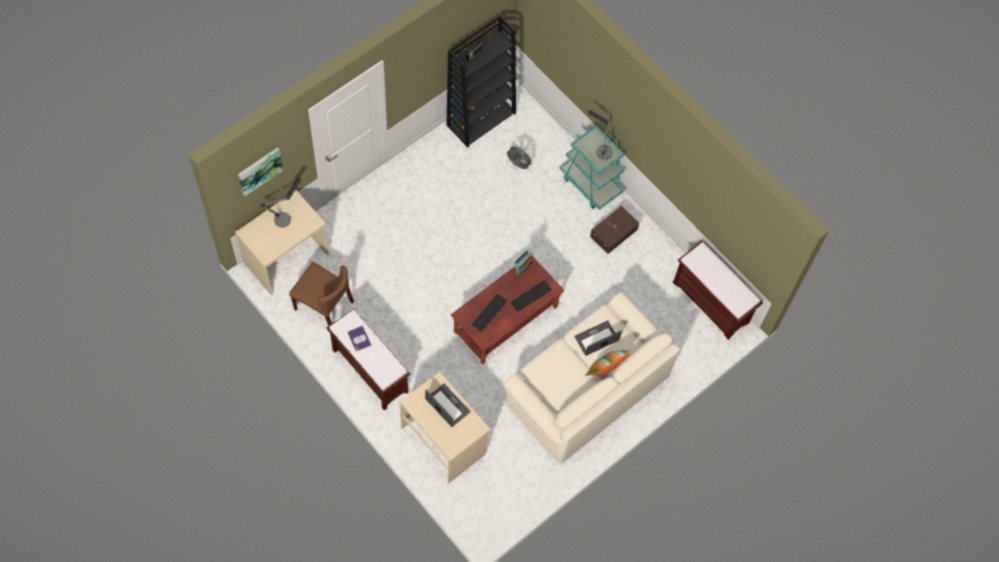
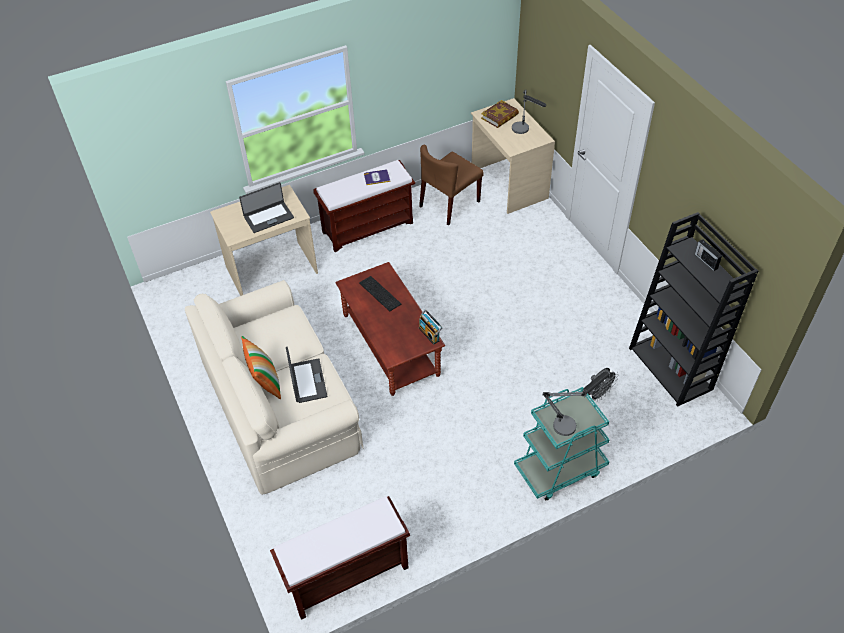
camera: 110 degrees right, 15 degrees down
(259, 170) = (543, 53): picture -> none
(267, 239) = (500, 117): none -> book
(531, 296) = (388, 334): keyboard -> none
(614, 233) = (479, 480): brown storage box -> none

